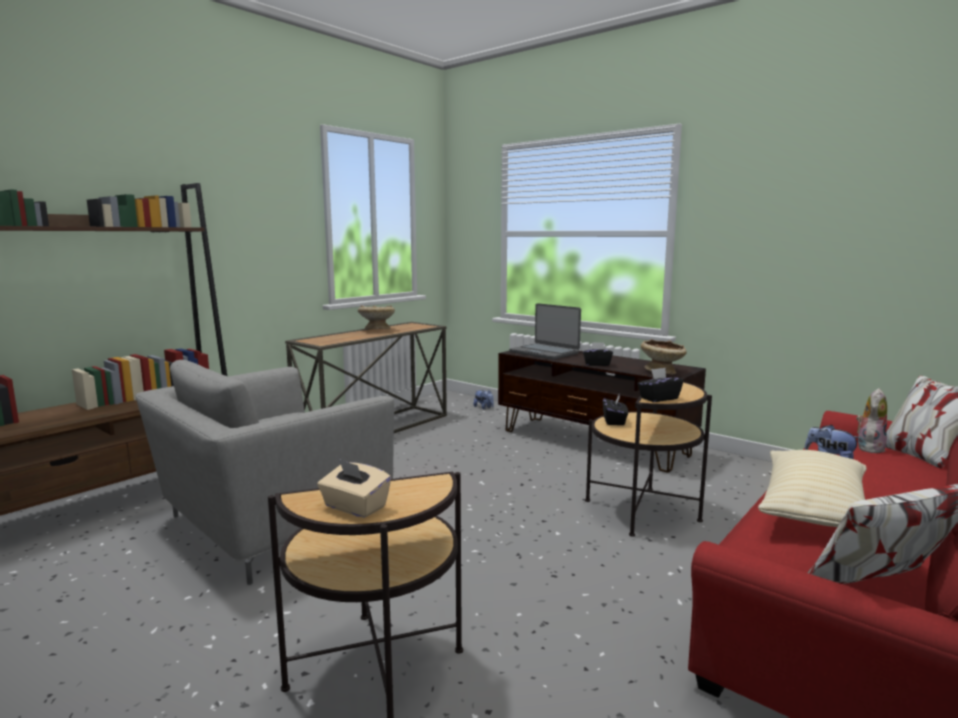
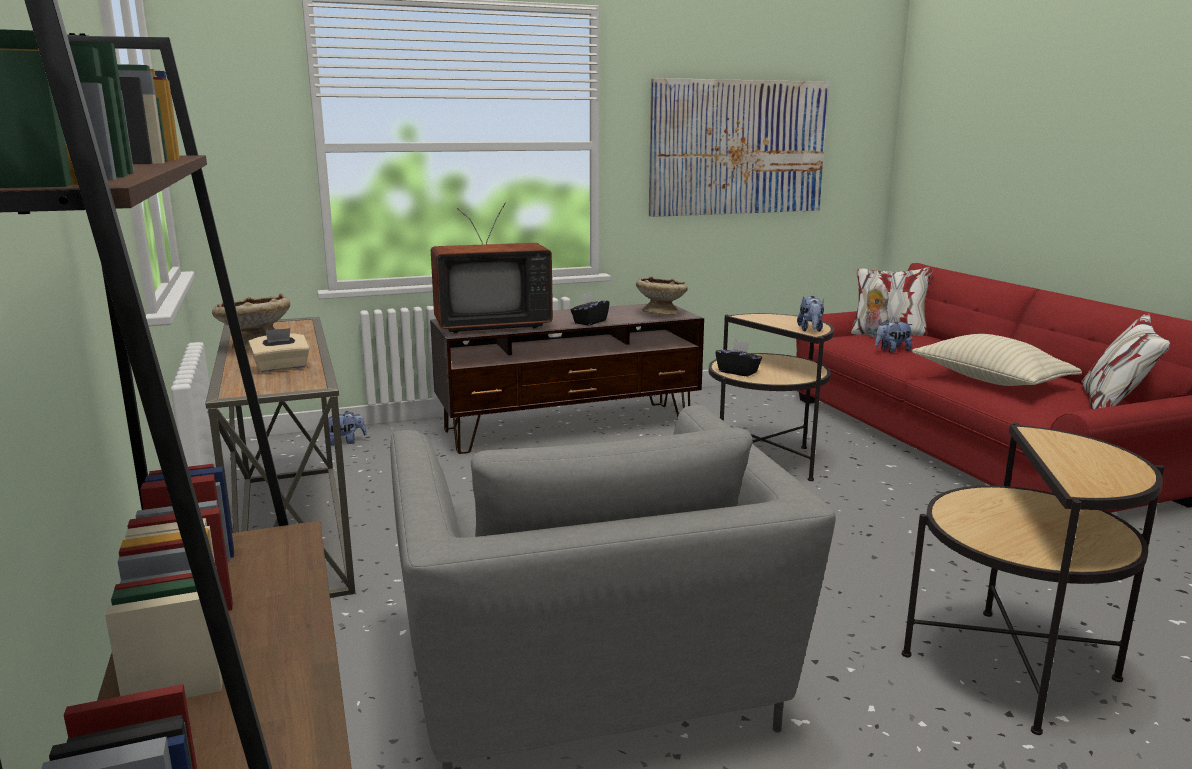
camera: 60 degrees left, 5 degrees up
(354, 507) = (1113, 470): beige tissue box -> beige tissue box (281, 368)
(544, 352) = (490, 325): laptop -> television
(658, 398) = (810, 330): black tissue box -> plush toy
(816, 236) = (738, 148): none -> picture

